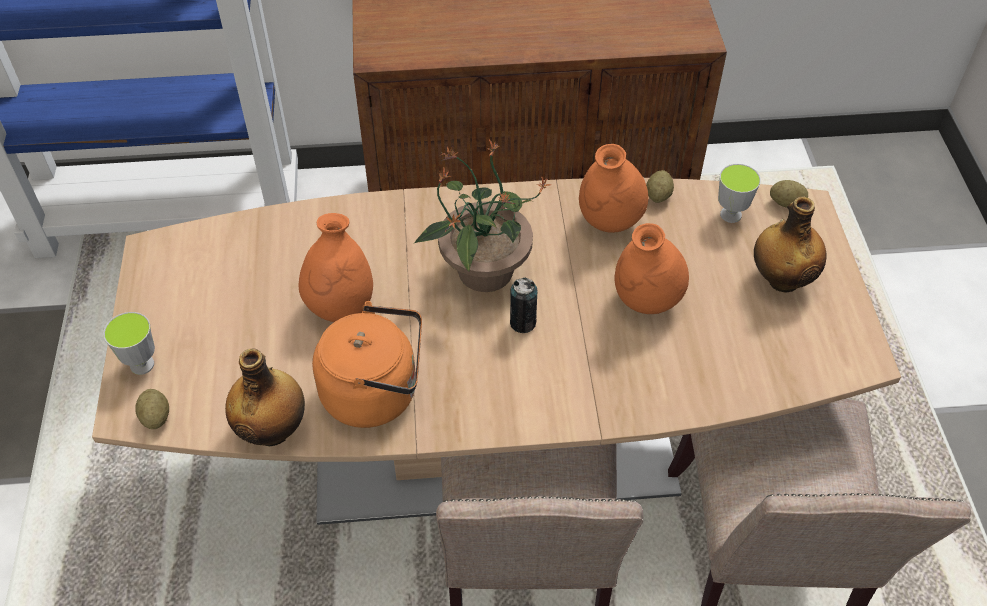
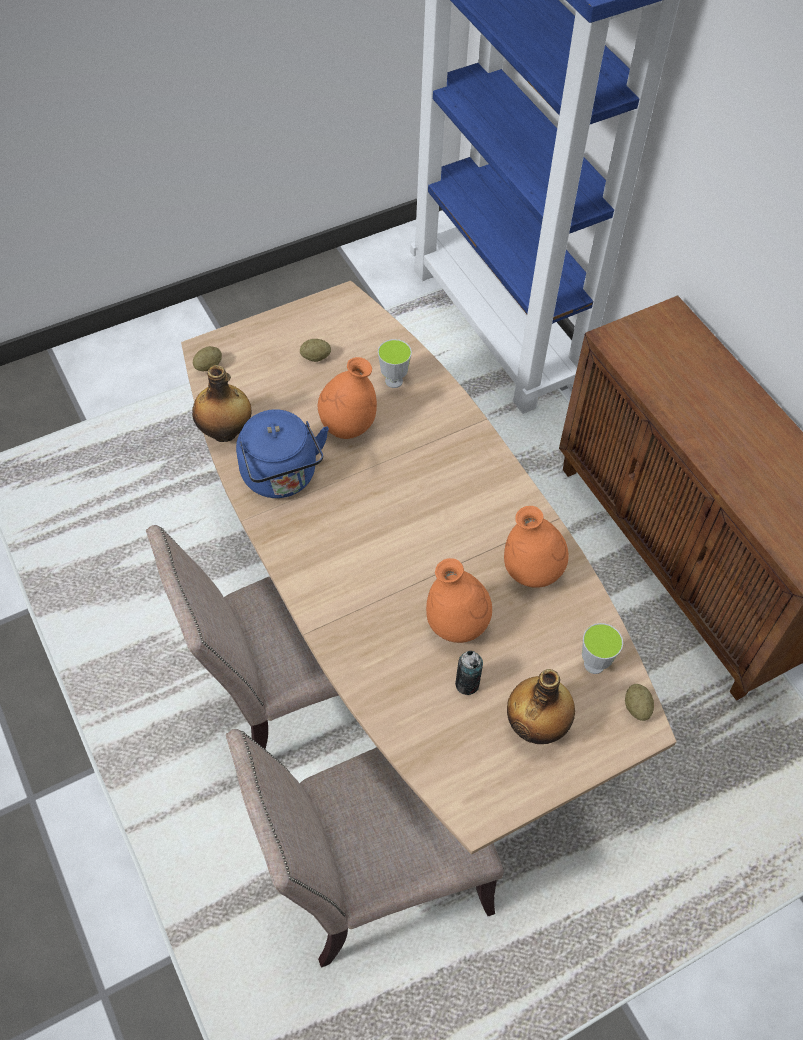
camera: 65 degrees right, 5 degrees up
(142, 365) = (246, 340): cup -> cup (394, 381)
(376, 393) = (281, 477): orange kettle -> blue kettle
(483, 271) = (429, 502): potted plant -> none
(523, 323) = (390, 546): can -> can (467, 684)
(658, 196) = (584, 600): potato -> potato (315, 357)

